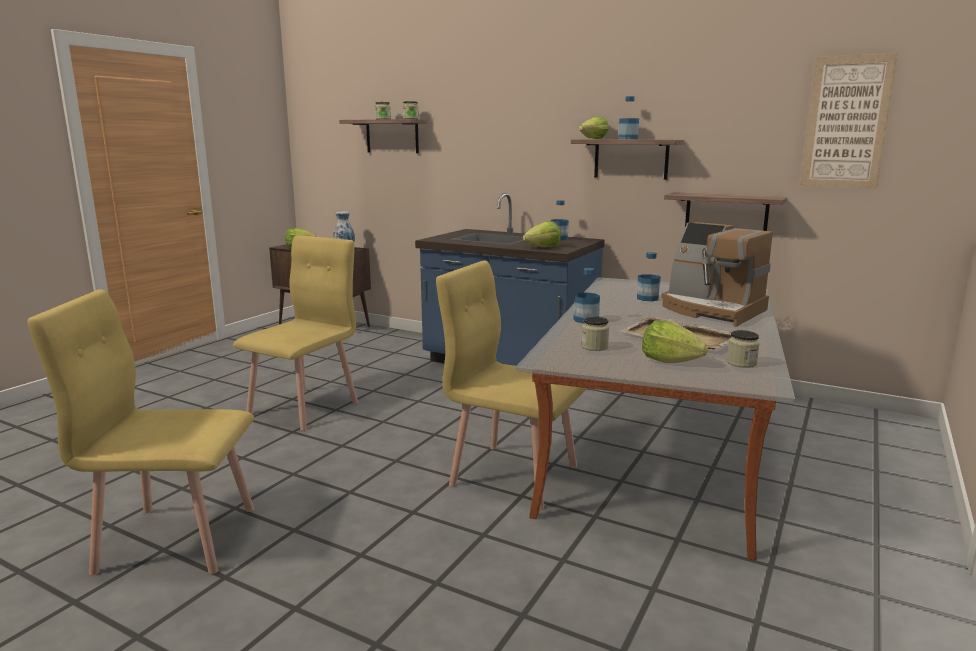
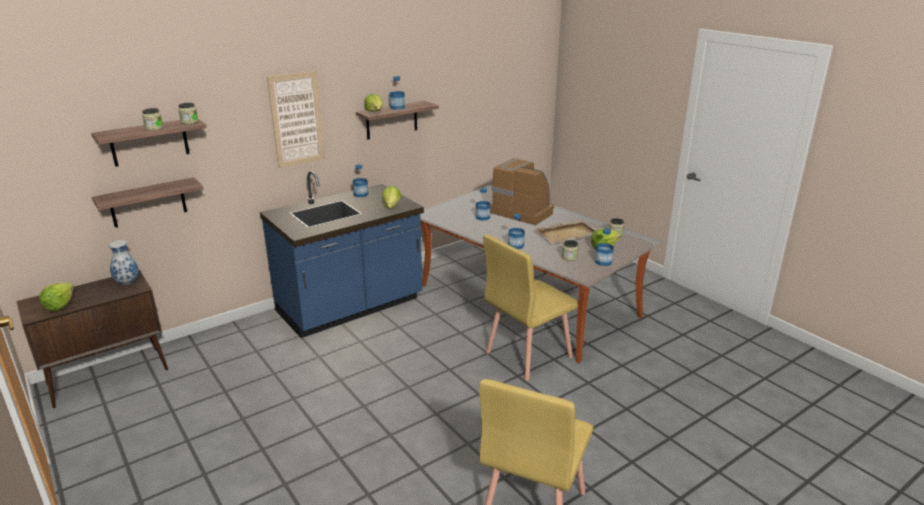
camera: 65 degrees left, 10 degrees up
(304, 407) = (344, 422): yellow chair -> none
(612, 365) = (603, 262): none -> bottle
(712, 310) = (523, 211): coffee machine -> coffee machine turned 120 degrees counterclockwise
(726, 214) = (452, 144): shelf -> shelf (148, 203)
(846, 122) = (504, 77): picture -> picture (297, 119)

